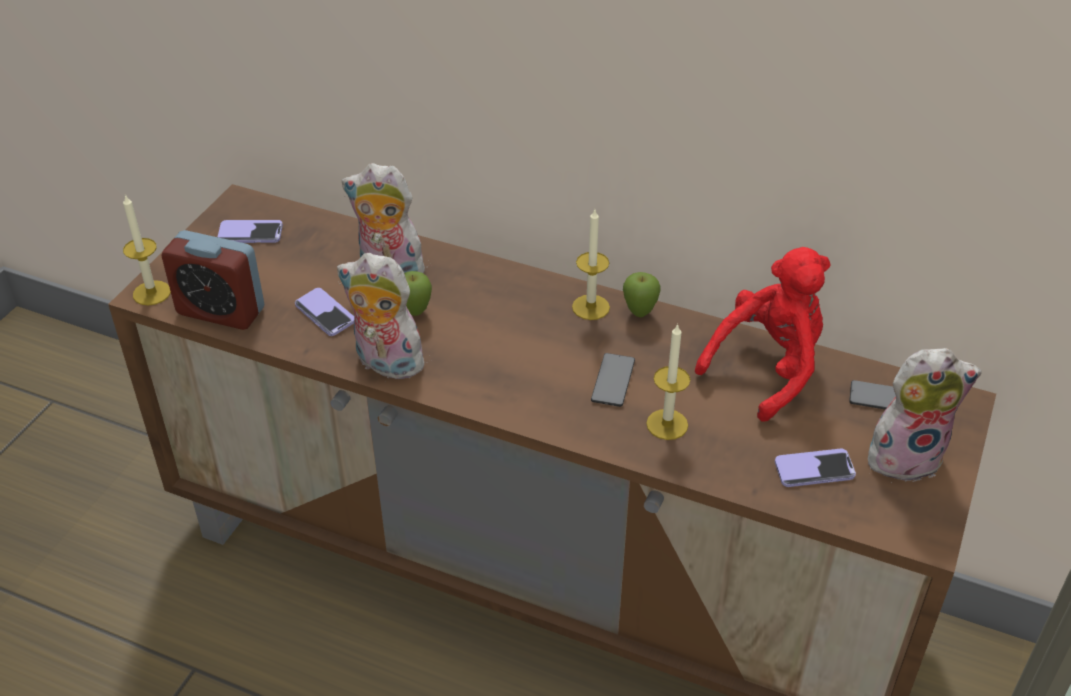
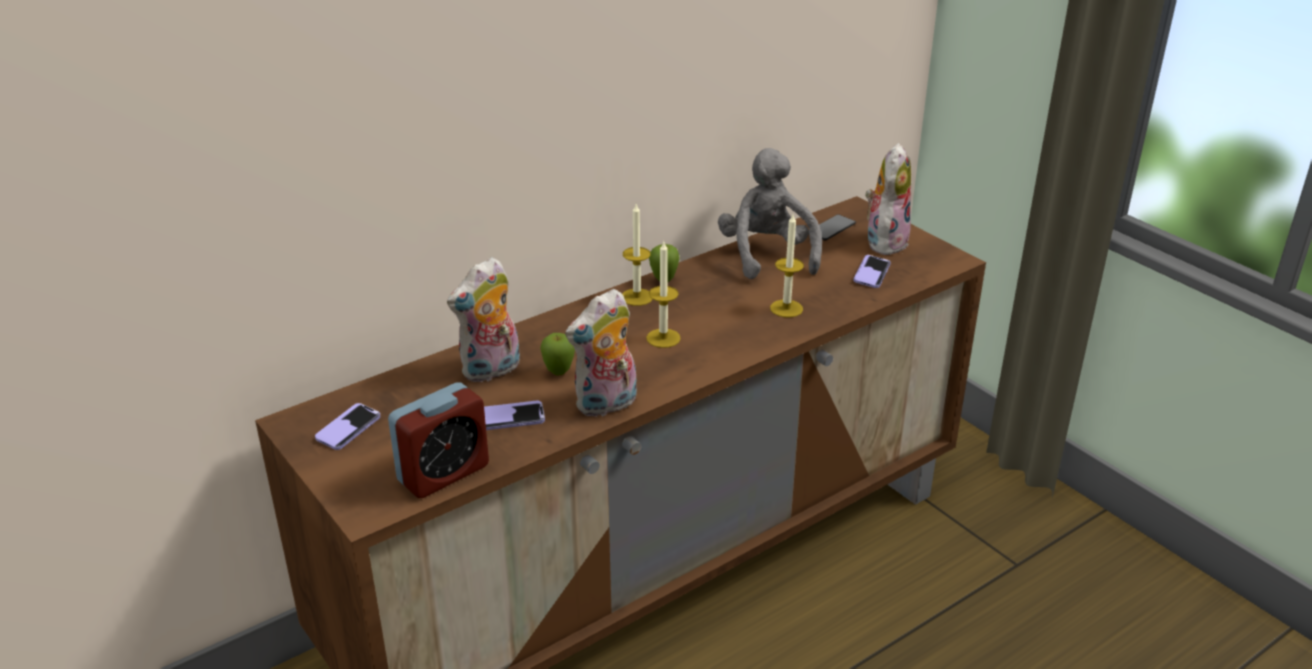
camera: 60 degrees left, 10 degrees down
(151, 293) = (368, 509): candle -> candle (663, 338)
(613, 381) = (724, 314): phone -> none
(768, 368) = (767, 255): red plush toy -> grey plush toy

